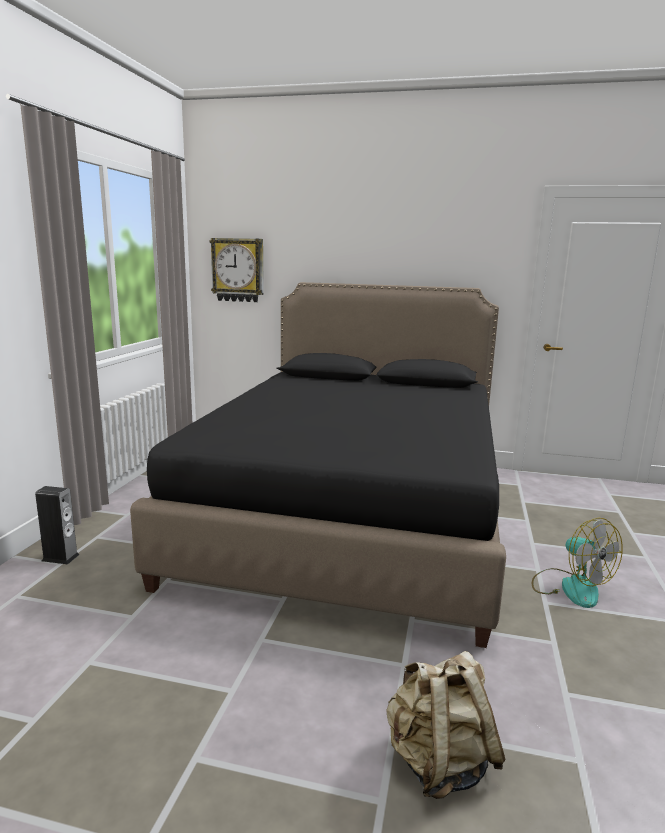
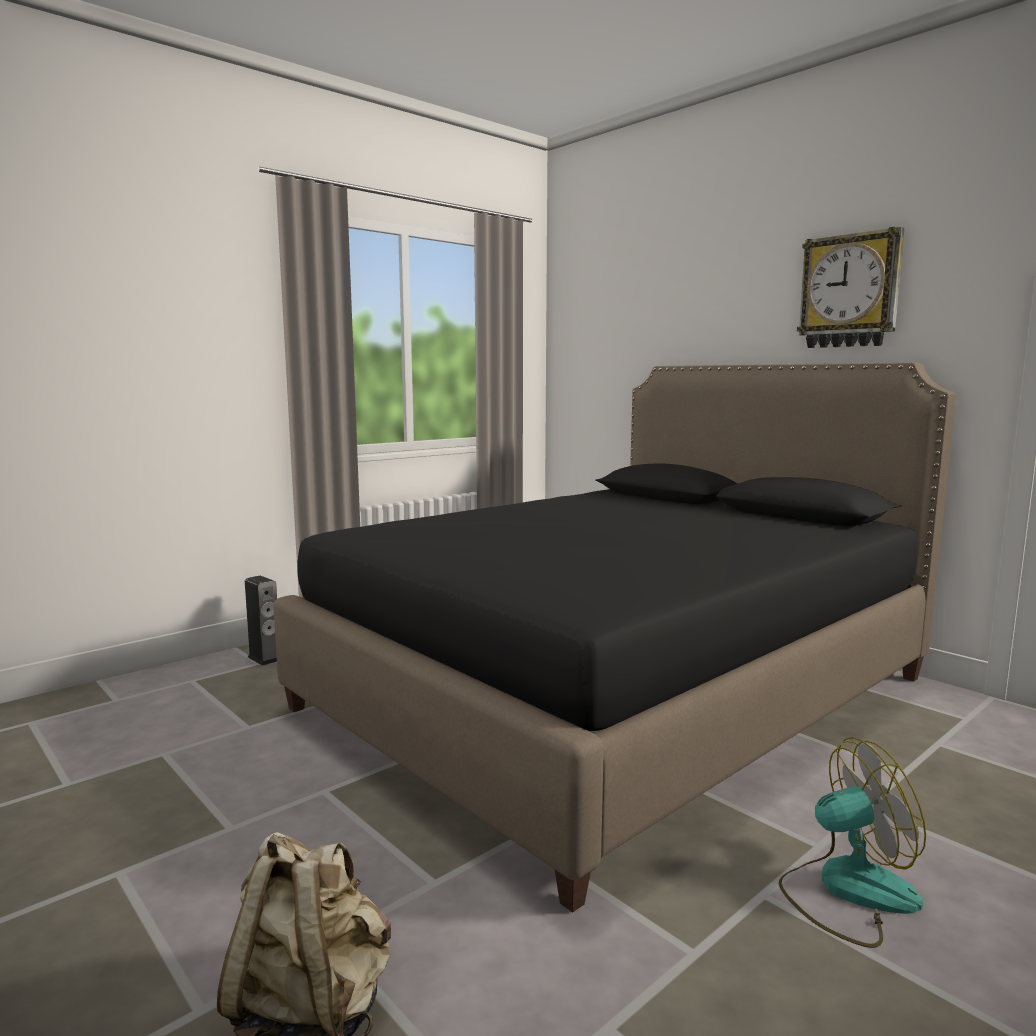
camera: 35 degrees right, 5 degrees down
(238, 270) = (594, 354): wall clock -> wall clock (850, 291)
(570, 587) = (847, 891): fan -> fan turned 105 degrees counterclockwise

